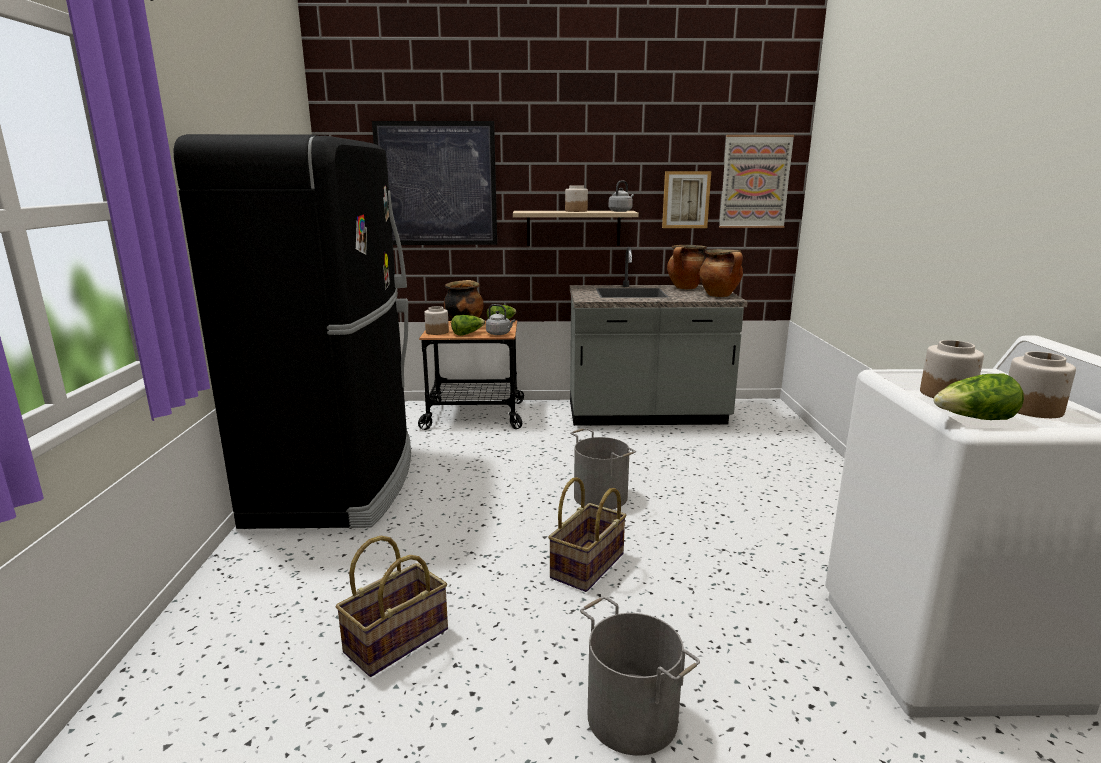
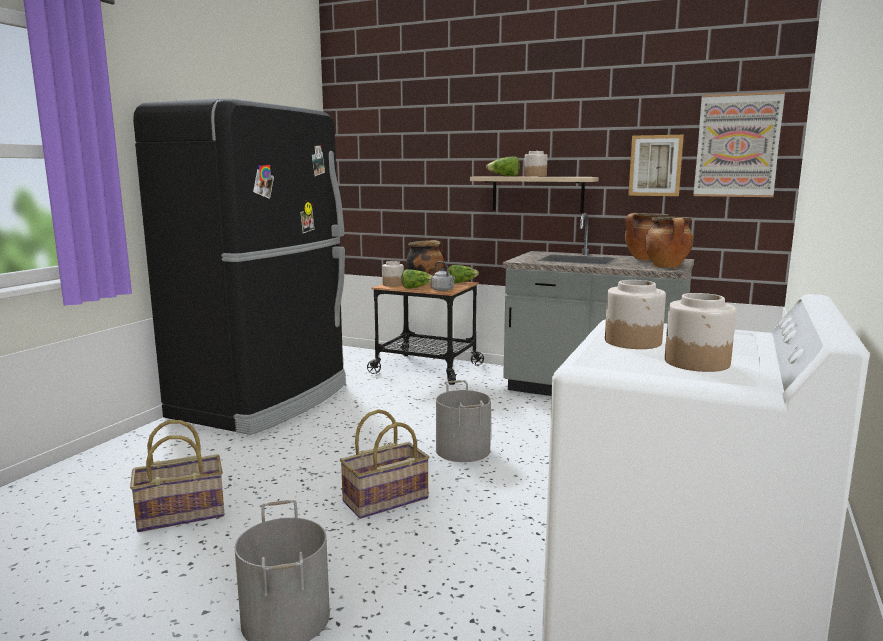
camera: 25 degrees right, 5 degrees down
(436, 184) = (416, 152): picture -> none
(621, 211) = (579, 176): grey kettle -> none
(974, 419) = (597, 360): lettuce -> lettuce (504, 176)

